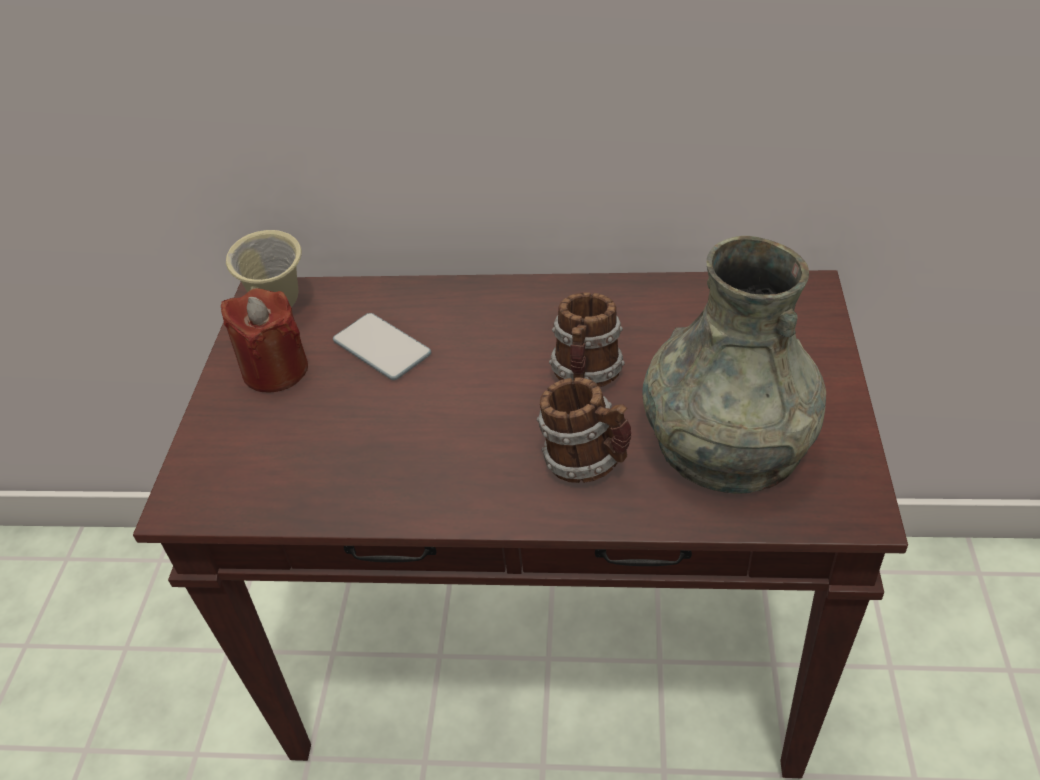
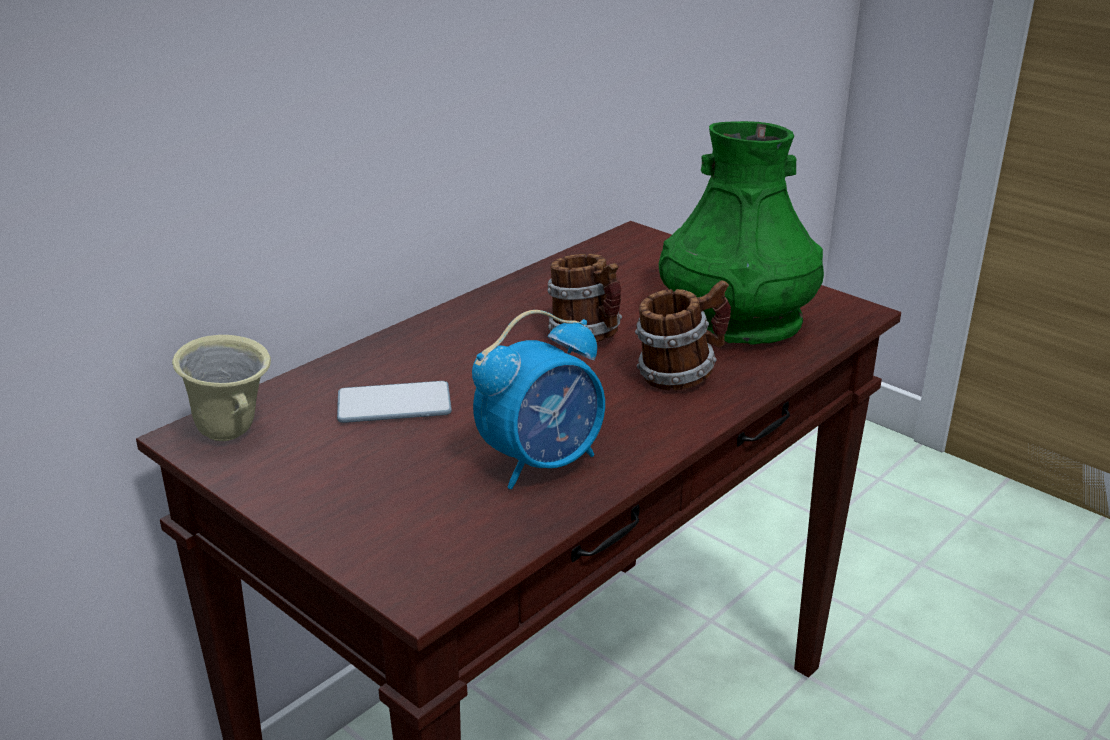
camera: 55 degrees left, 15 degrees down
(275, 370) = (321, 468): red candle -> none
(379, 465) = (542, 462): none -> alarm clock
(727, 442) = (737, 321): grey vase -> green vase

